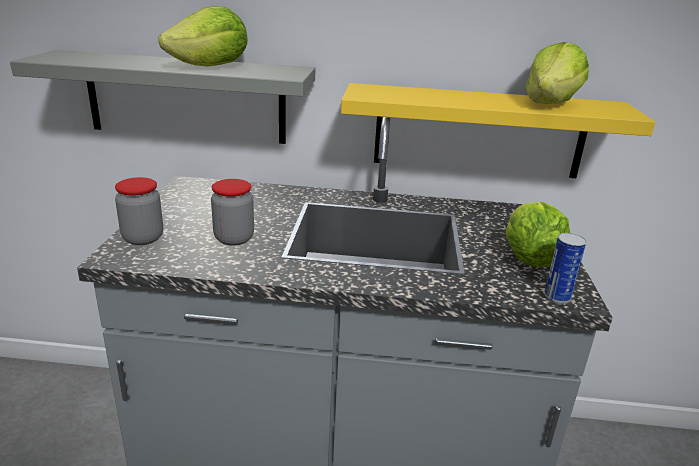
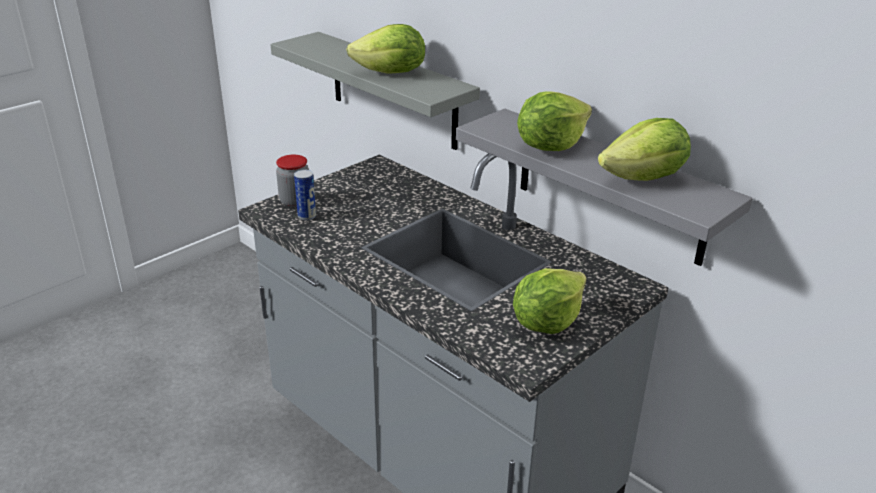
camera: 40 degrees right, 5 degrees up
(234, 238) = (349, 222): jar -> none
(444, 98) = (550, 146): none -> lettuce
(479, 132) = (610, 186): yellow shelf -> grey shelf
(557, 298) = (511, 358): can -> can (307, 216)

